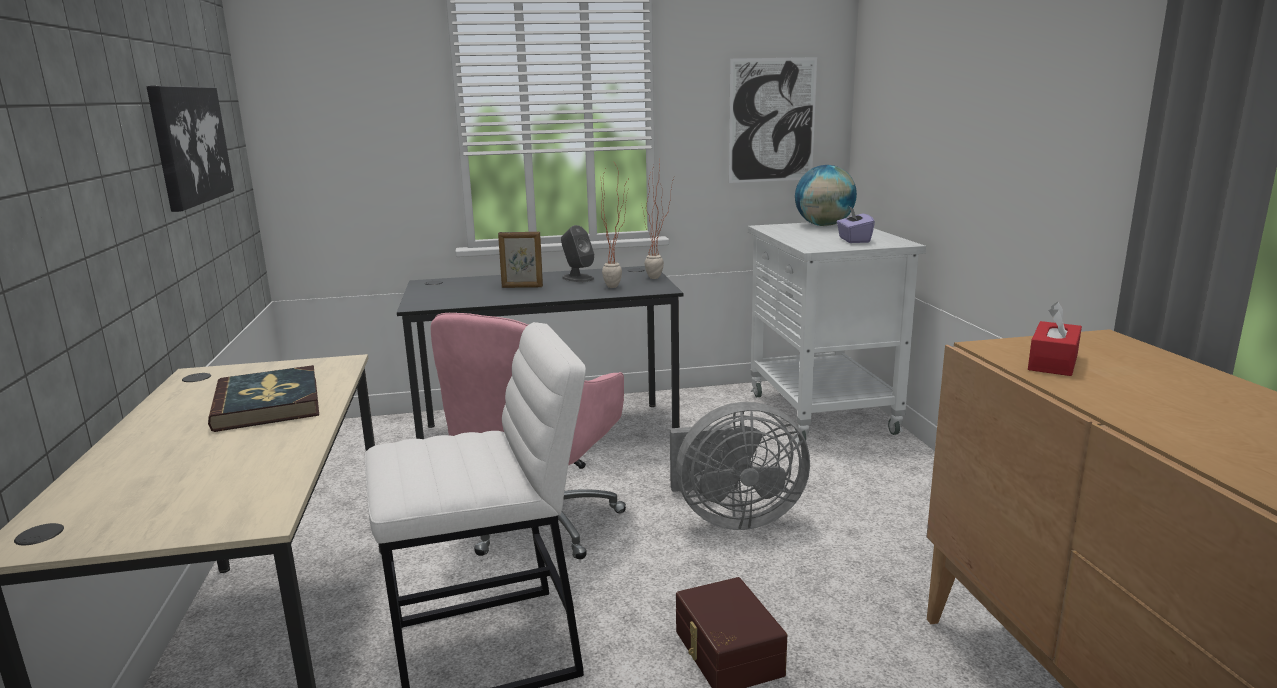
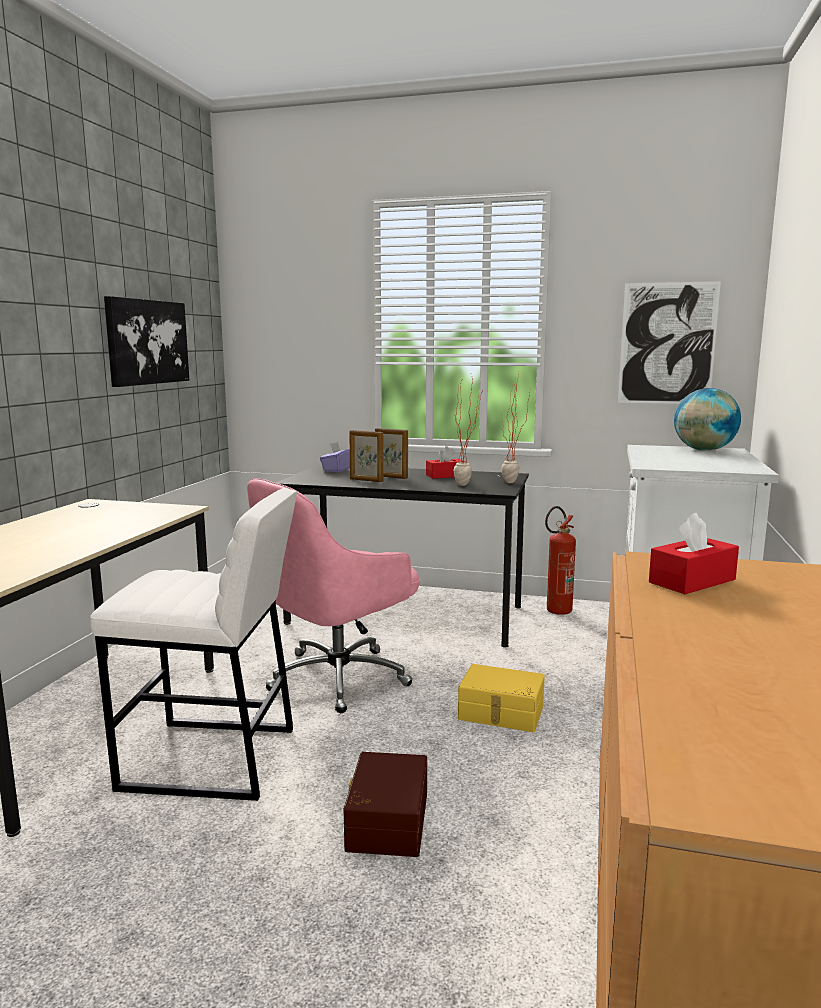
camera: 25 degrees right, 5 degrees down
(268, 403) = (99, 526): book -> none
(501, 294) = (366, 480): none -> picture frame
(577, 278) = (445, 476): grey speaker -> red tissue box
(691, 404) = (555, 612): none -> fire extinguisher
(733, 517) = (501, 713): grey fan -> yellow storage box
(853, 240) = (707, 463): purple tissue box -> purple tissue box (337, 469)

